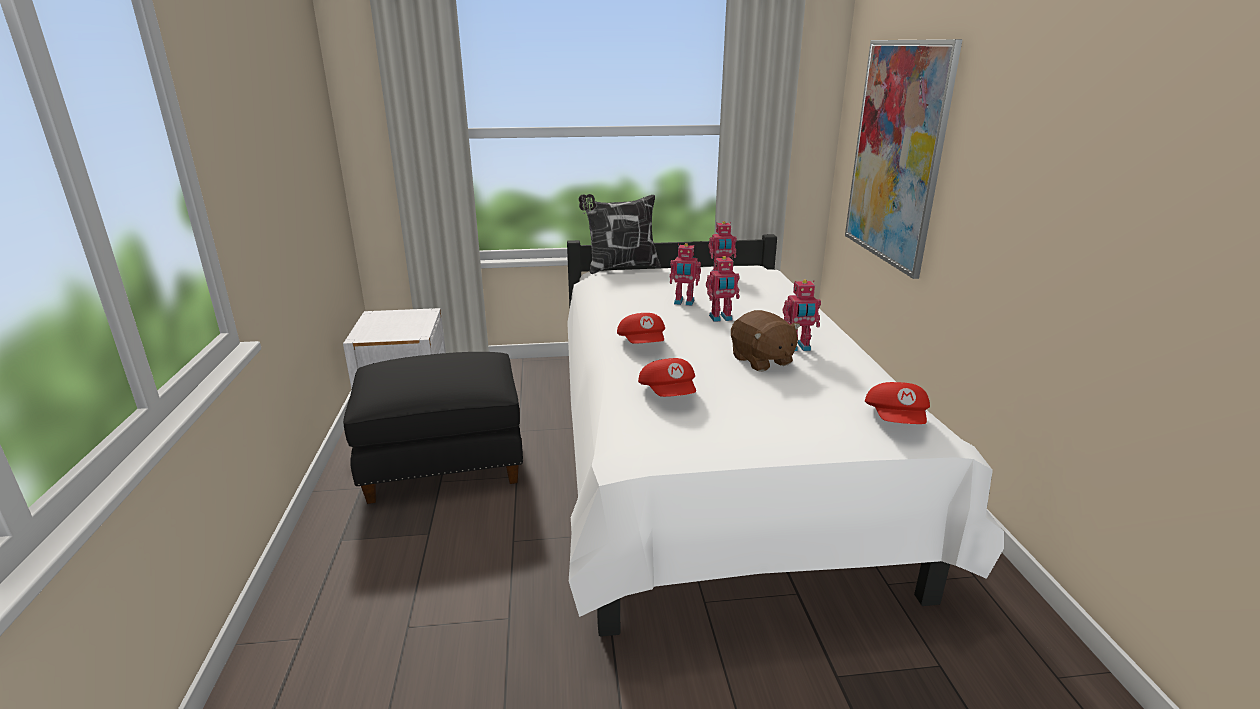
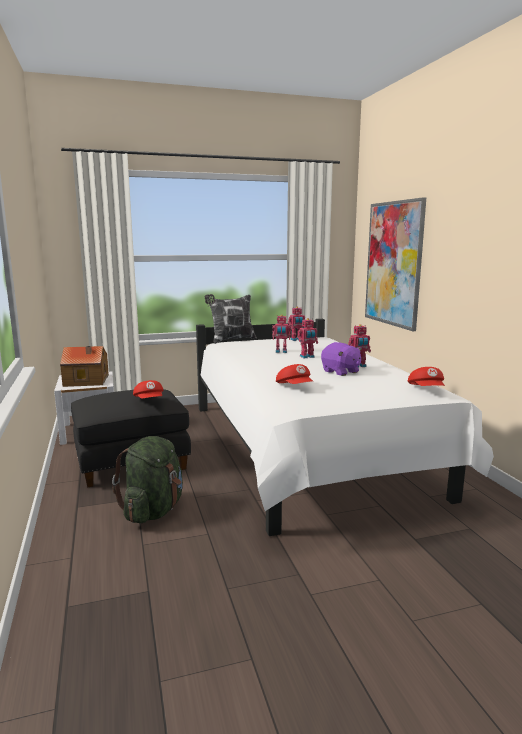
camera: 10 degrees left, 10 degrees down
(396, 326) = (87, 381): none -> toy house
(444, 561) = (153, 510): none -> green backpack
(643, 344) = (267, 369): red cap -> red cap (150, 400)
(761, 360) = (340, 372): brown plush toy -> purple plush toy

